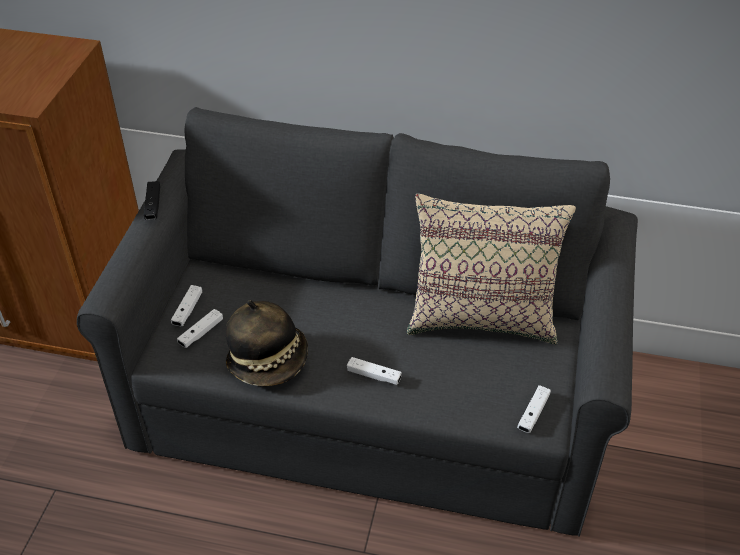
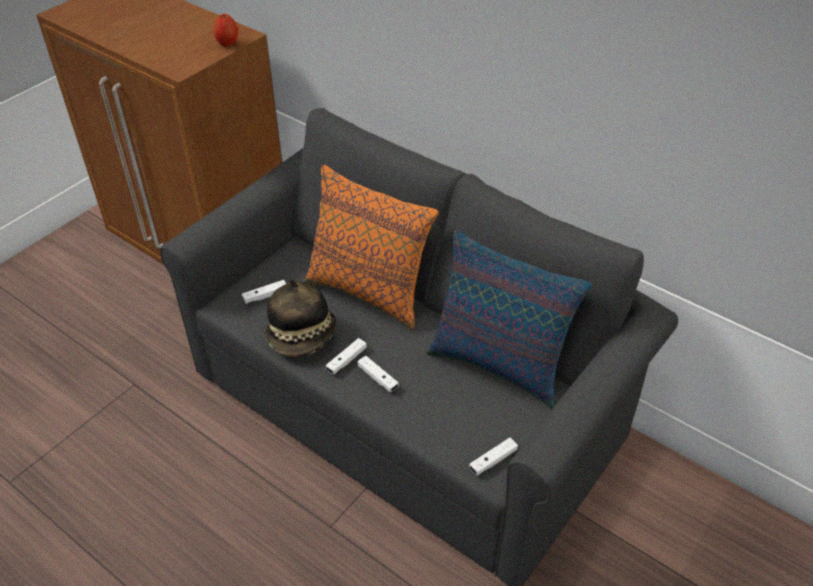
camera: 25 degrees right, 0 degrees up
(63, 60) = (228, 43): none -> apple
(153, 205) = (264, 180): black game controller -> none
(187, 310) = (266, 275): white game controller -> white game controller (346, 360)
(310, 295) = (368, 294): none -> orange pillow
(481, 322) = (497, 366): beige pillow -> blue pillow

